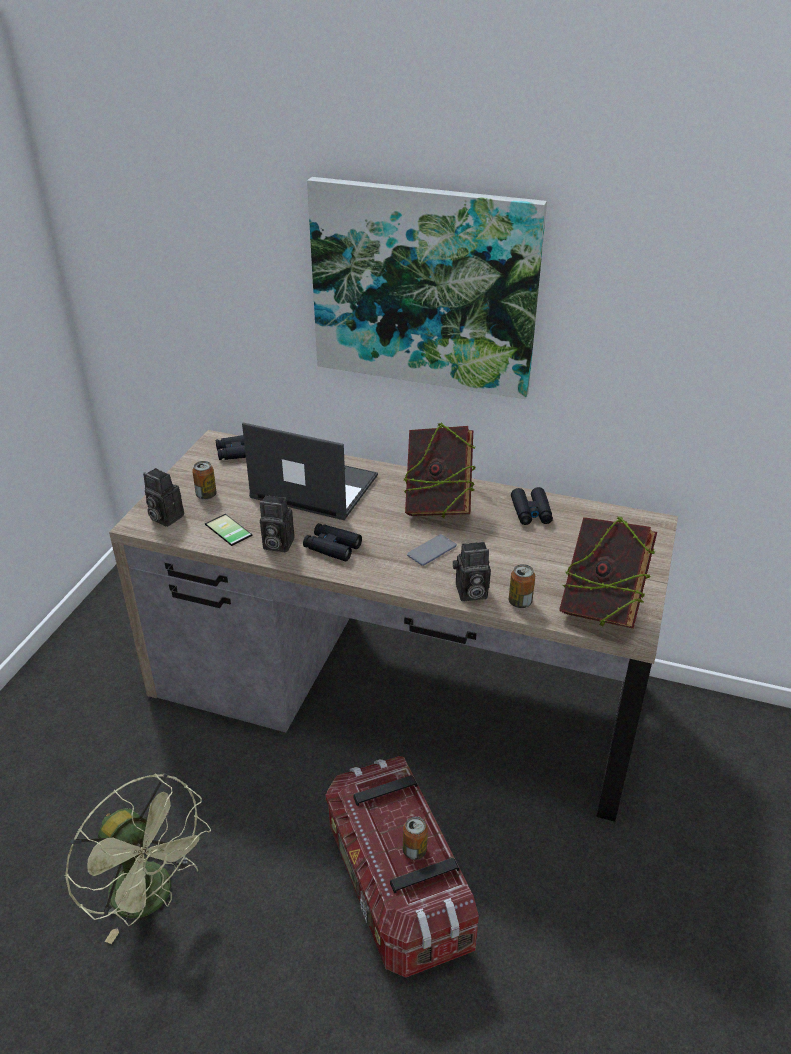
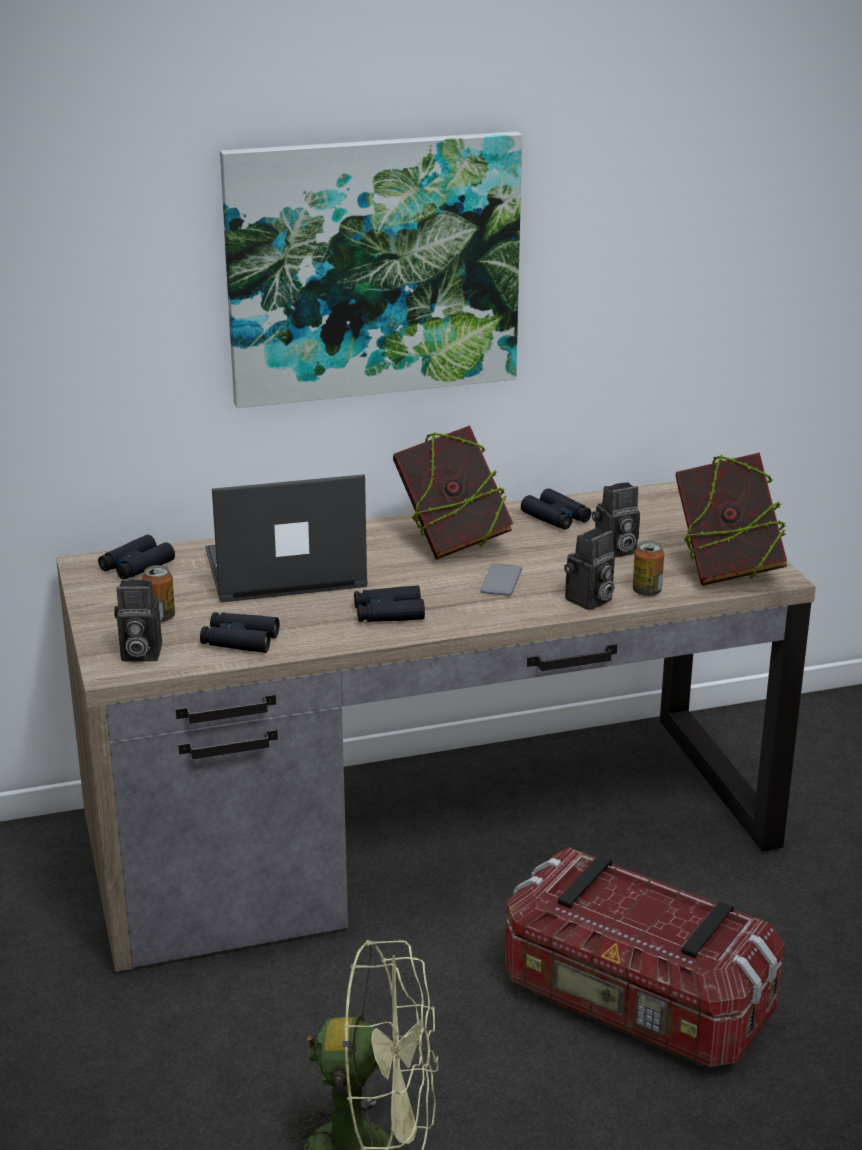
camera: 35 degrees left, 10 degrees down
(226, 531) = (239, 640): phone -> black binoculars
(276, 544) = (320, 632): camera -> camera (614, 551)
(414, 850) = (671, 918): can -> none

